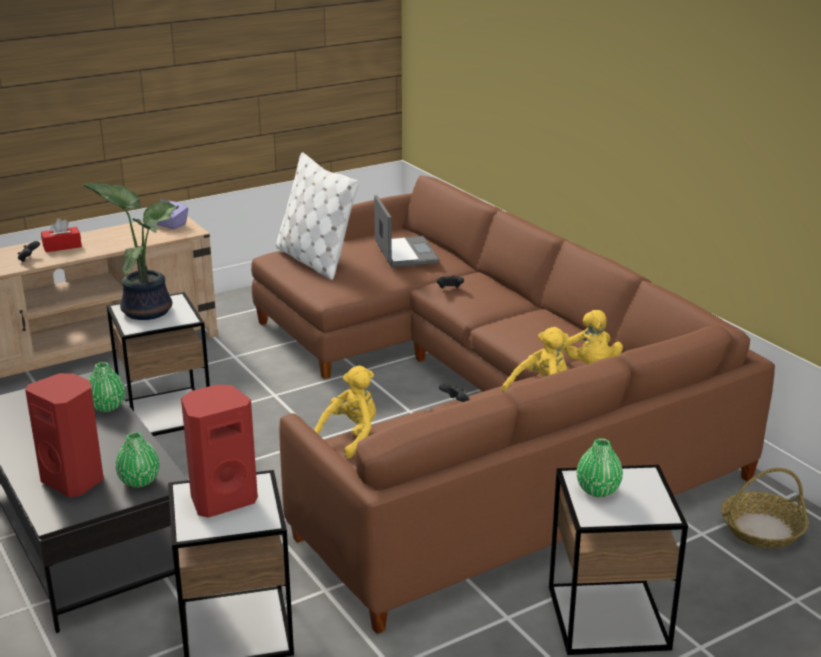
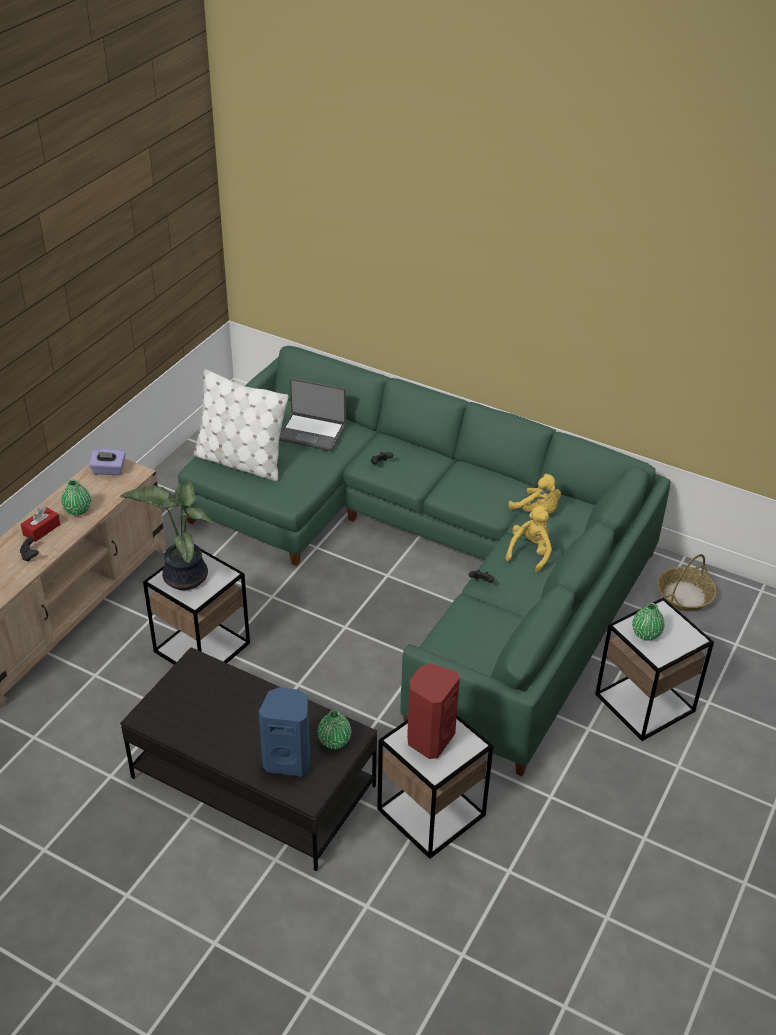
camera: 30 degrees left, 15 degrees up
(75, 480) = (288, 760): red speaker -> blue speaker
(107, 407) = (237, 682): green vase -> green vase (78, 510)
(350, 437) = (438, 641): yellow plush toy -> none
(404, 253) = (312, 432): laptop -> laptop turned 150 degrees clockwise
(474, 408) = (430, 555): brown sofa -> green sofa

